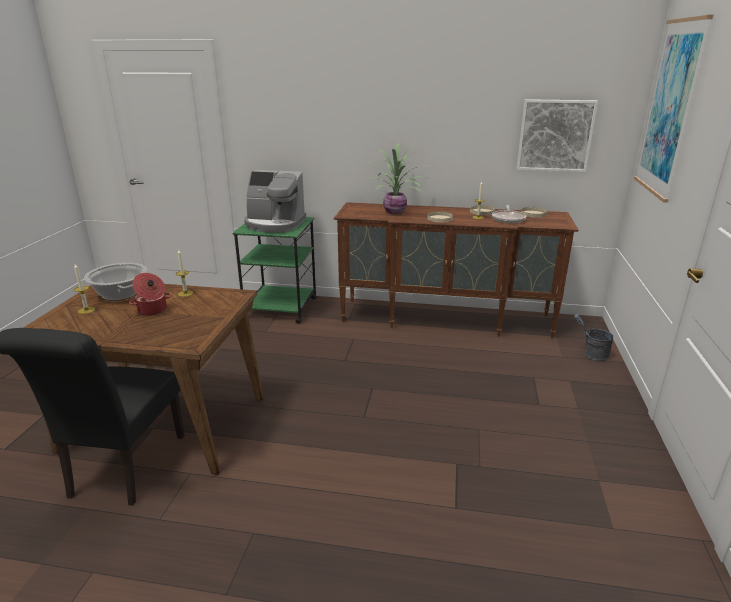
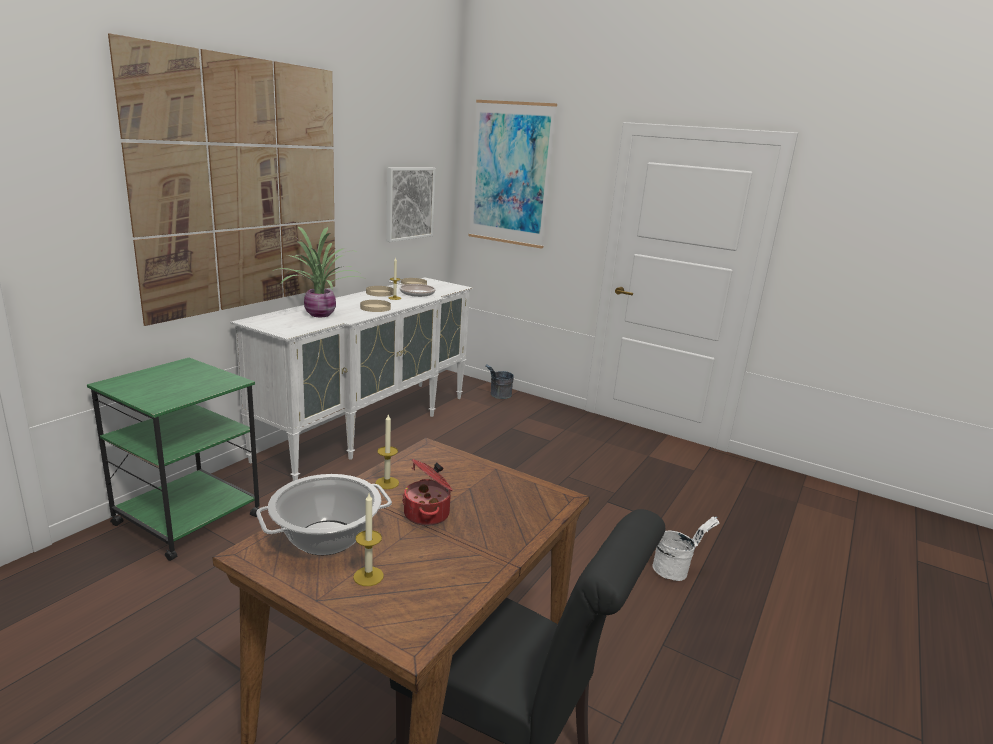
camera: 70 degrees left, 5 degrees down
(274, 224) = (173, 382): coffee machine -> none
(367, 111) = (244, 187): none -> picture
(370, 531) = (676, 570): none -> white bucket
(445, 319) = (370, 426): brown cabinet -> white cabinet

